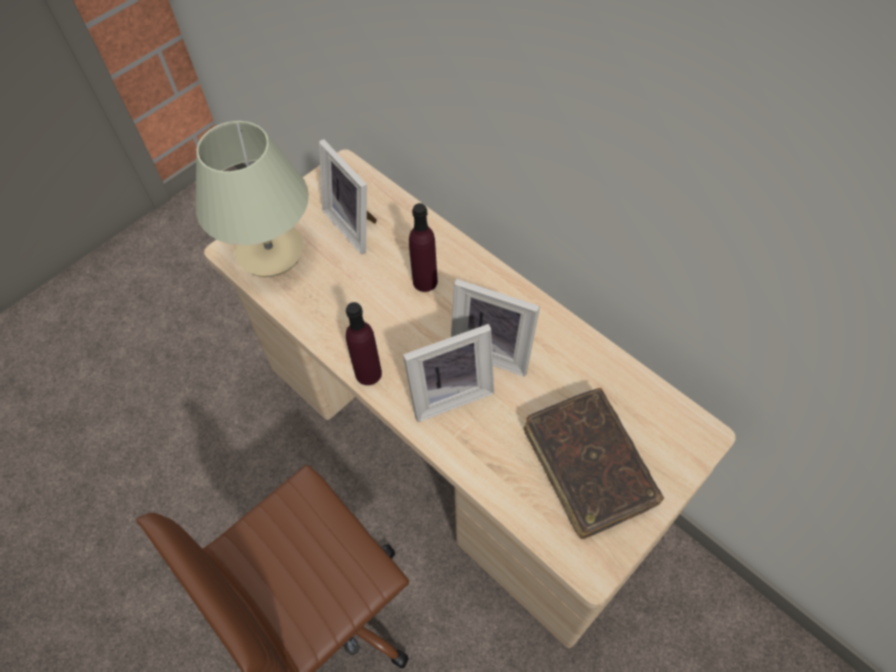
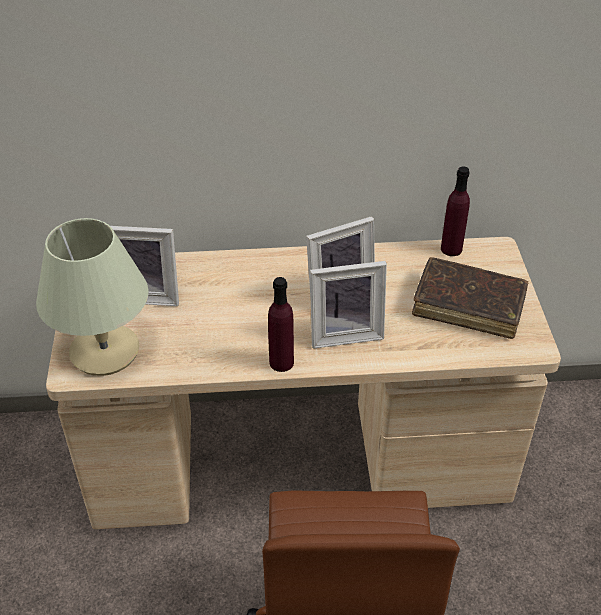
camera: 50 degrees left, 15 degrees down
(425, 281) = (243, 290): purple bottle -> purple bottle (451, 249)
(449, 392) = (345, 333): picture frame -> picture frame turned 60 degrees clockwise

